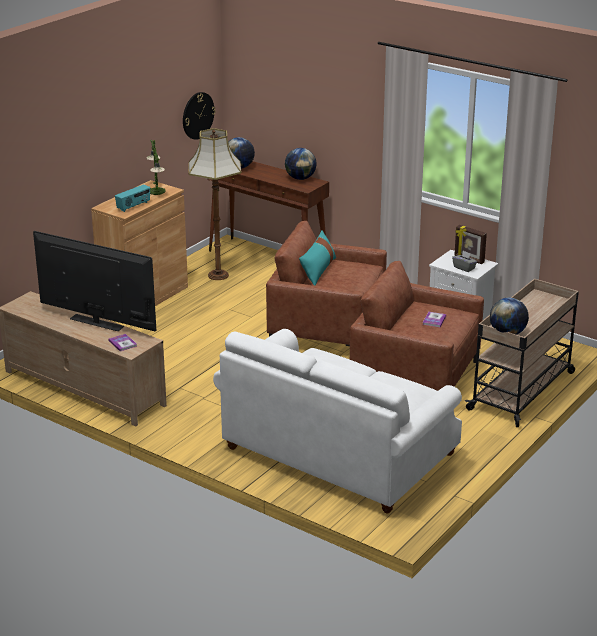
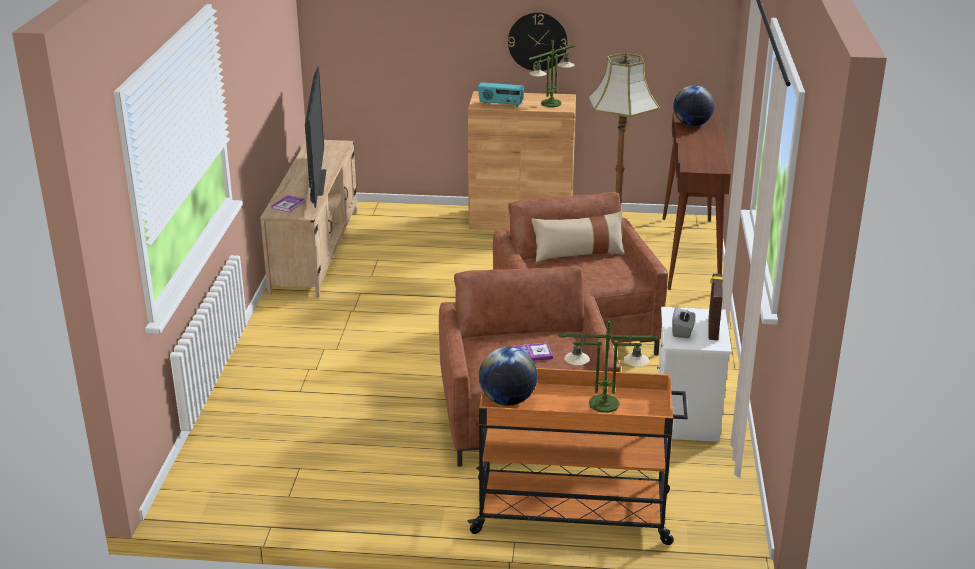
camera: 60 degrees right, 0 degrees up
(197, 115) = (678, 45): wall clock -> wall clock (537, 41)
(300, 178) = (713, 158): globe -> none
(318, 270) = (578, 253): turquoise pillow -> beige pillow
(339, 451) = (310, 419): white sofa -> none
(522, 390) = (574, 513): beige cart -> orange cart
(534, 308) = (604, 404): none -> table lamp

